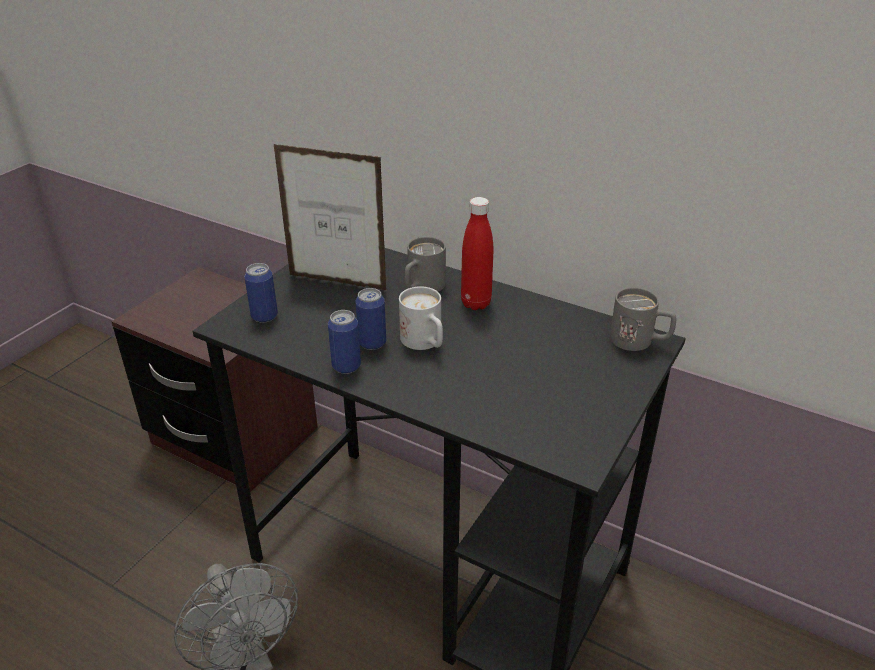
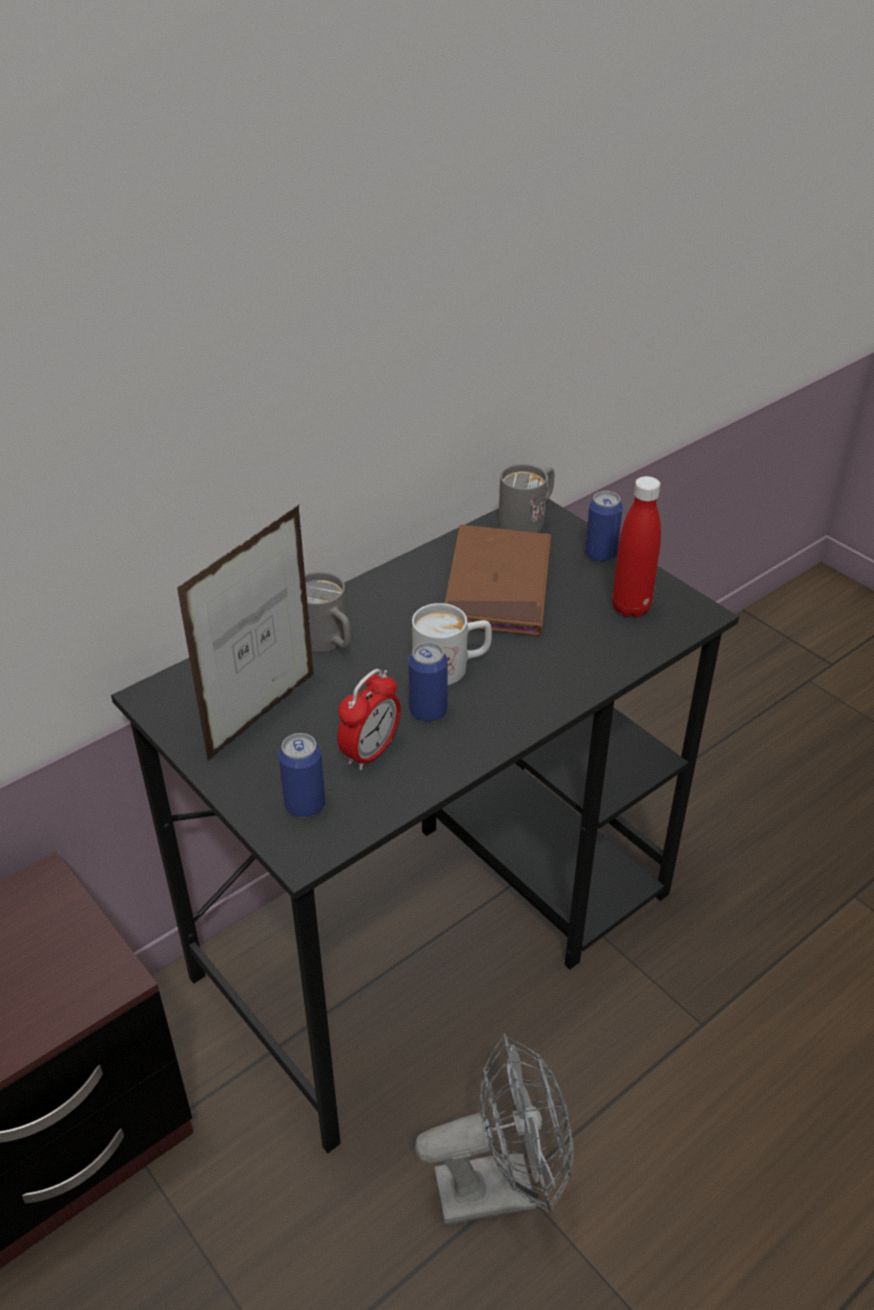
camera: 70 degrees left, 5 degrees up
(321, 329) = (370, 752): none -> alarm clock
(346, 366) = (466, 744): can -> can (600, 554)
(476, 303) = (391, 607): red bottle -> red bottle (631, 608)
(535, 344) = (498, 586): none -> brown book

